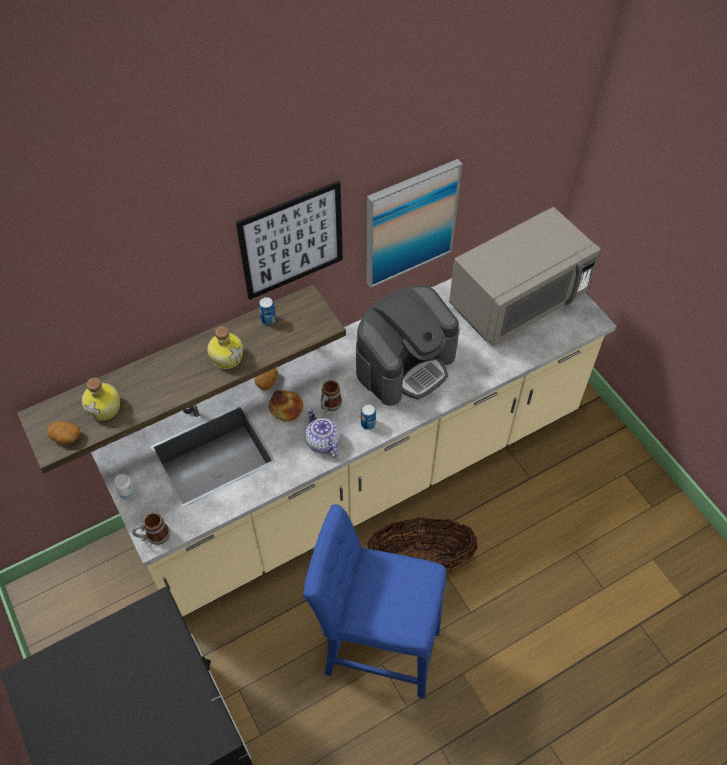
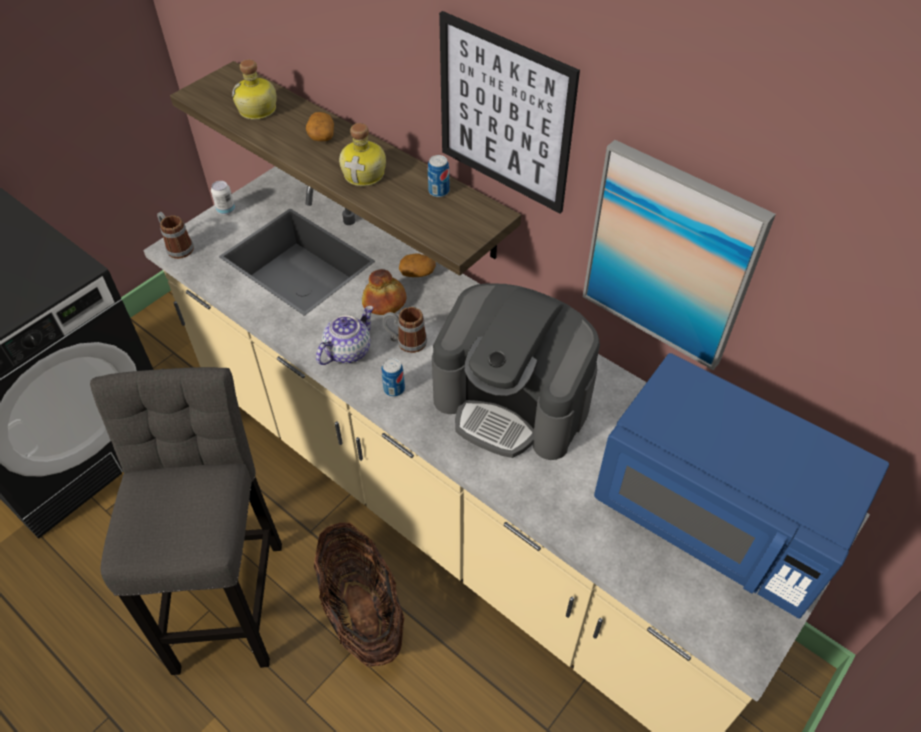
camera: 70 degrees right, 5 degrees down
(65, 437) = (212, 97): potato -> potato (321, 135)
(376, 647) = (229, 596): blue stool -> grey stool
(517, 301) = (715, 517): grey microwave -> blue microwave

